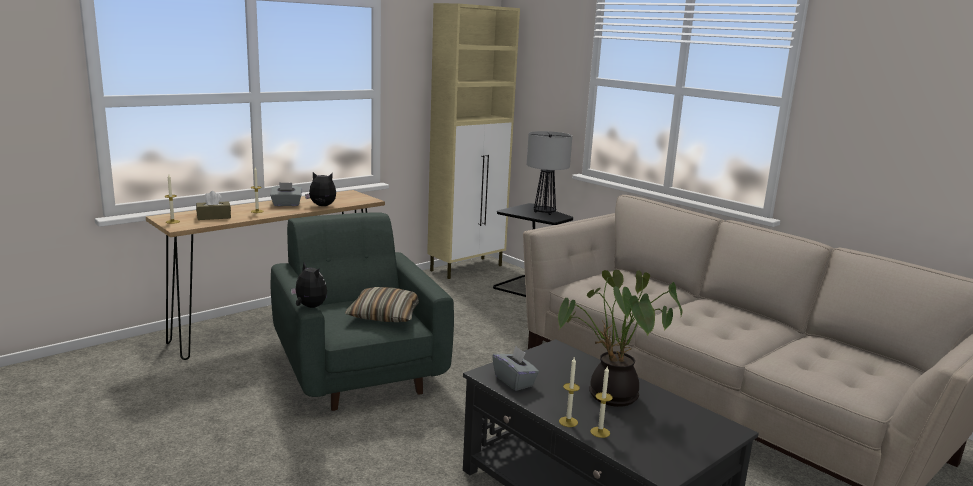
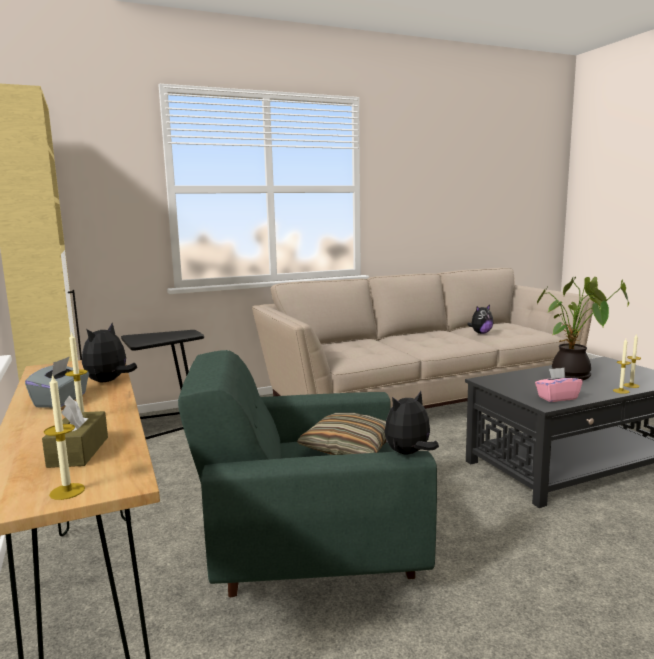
camera: 70 degrees left, 5 degrees down
(514, 381) = (557, 398): grey tissue box -> pink tissue box
(545, 212) = (167, 334): table lamp -> none
(793, 347) = (480, 333): none -> plush toy

